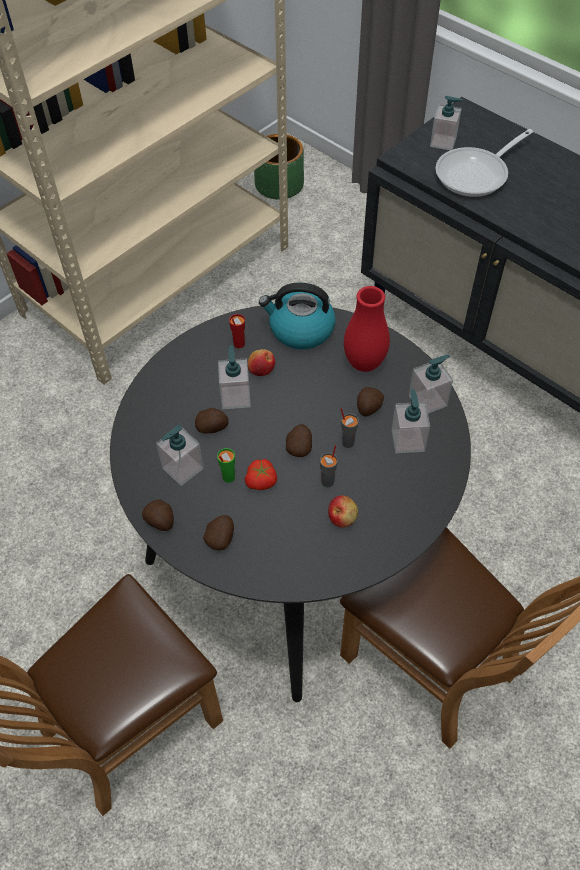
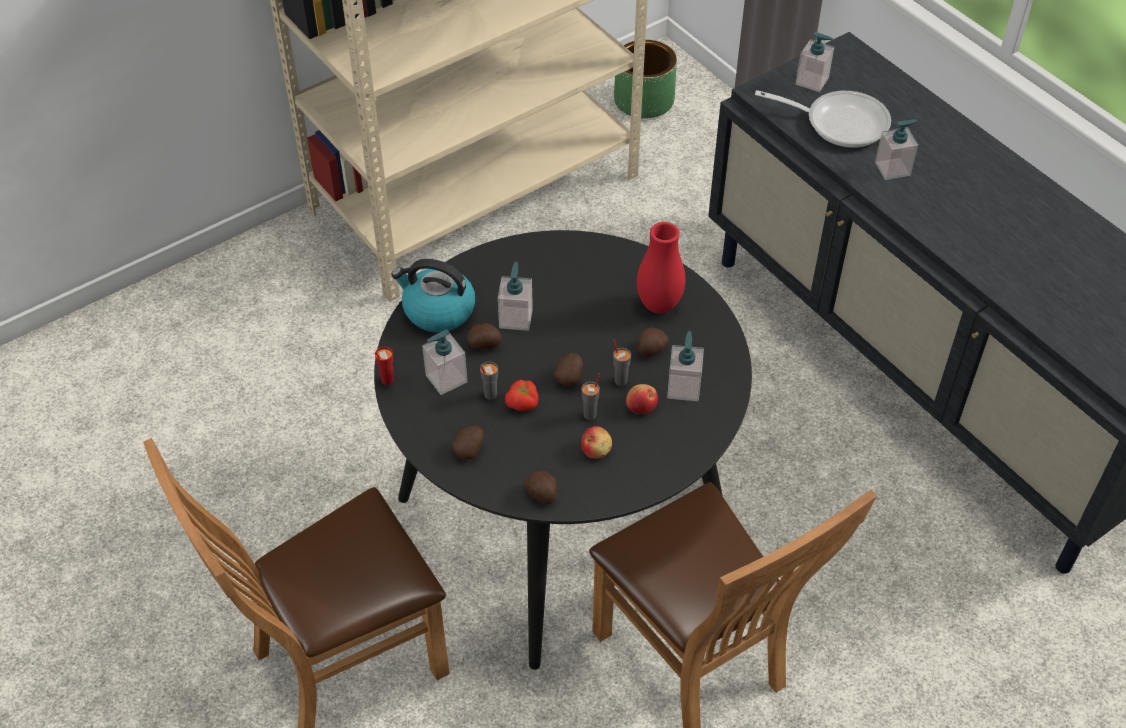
camera: 10 degrees right, 5 degrees down
(161, 522) = (413, 425): potato -> potato (542, 495)
(228, 477) = (490, 394): green cup -> grey cup
(238, 344) = (531, 266): red cup -> red cup (387, 380)
(261, 369) = (549, 295): apple -> apple (641, 406)
(300, 330) = (600, 261): kettle -> kettle (437, 310)
(427, 400) = (716, 352): soap dispenser -> soap dispenser (892, 169)
(476, 174) = (839, 122): frying pan -> frying pan turned 135 degrees counterclockwise

